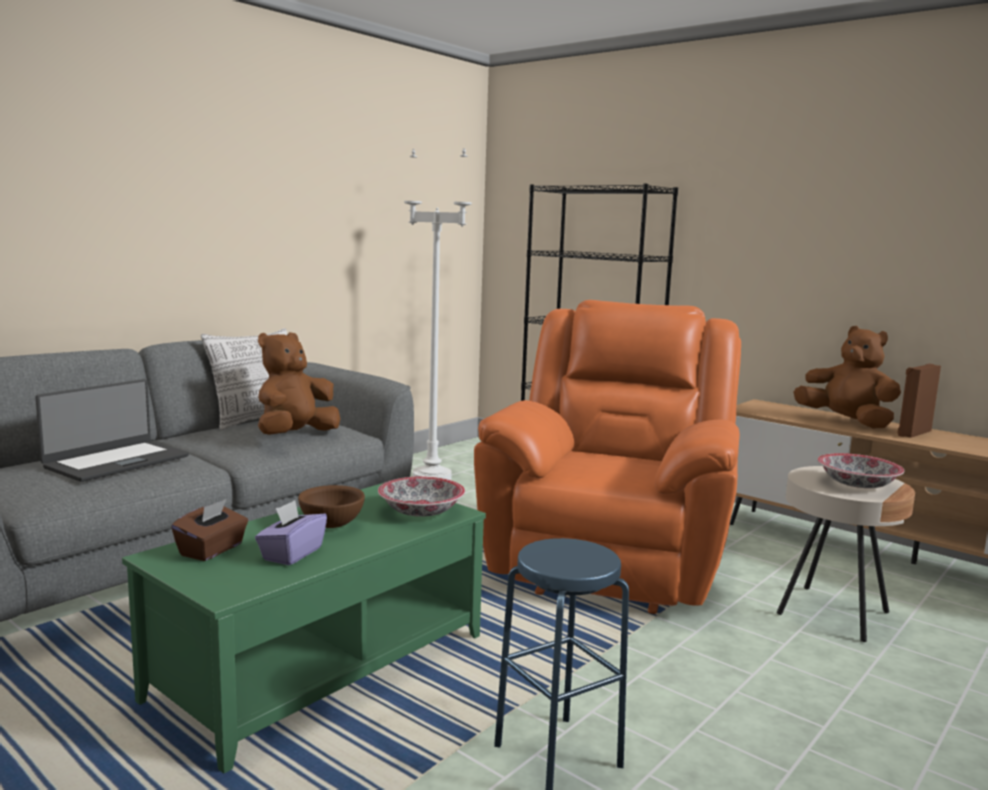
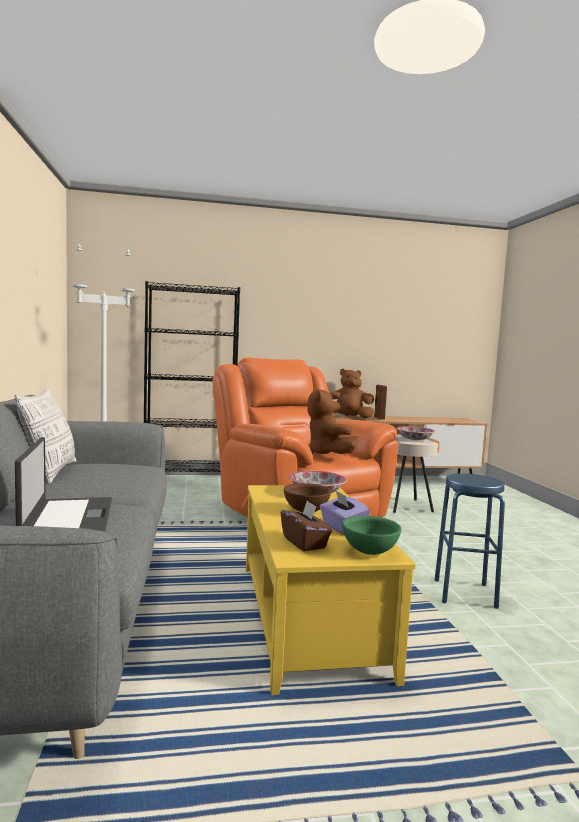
camera: 50 degrees left, 5 degrees down
(224, 583) = (370, 551): none -> green bowl
(295, 435) = (127, 473): brown plush toy -> brown plush toy (328, 455)
(320, 665) = (307, 617): green coffee table -> yellow coffee table

